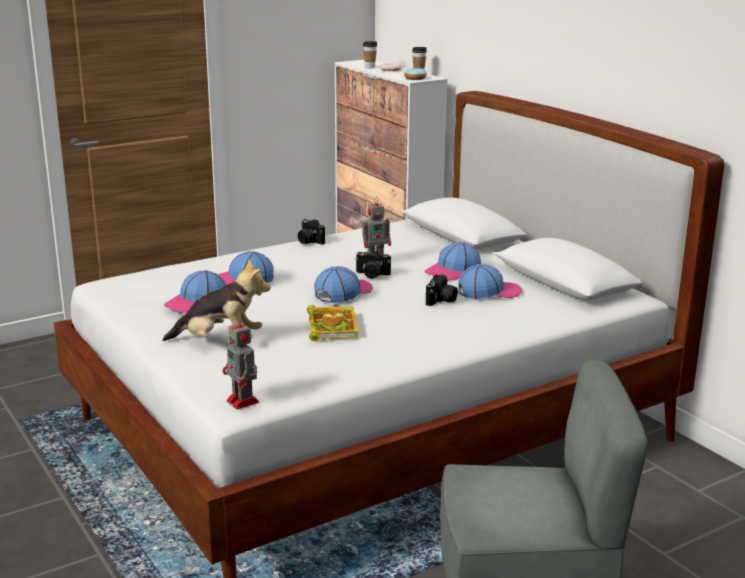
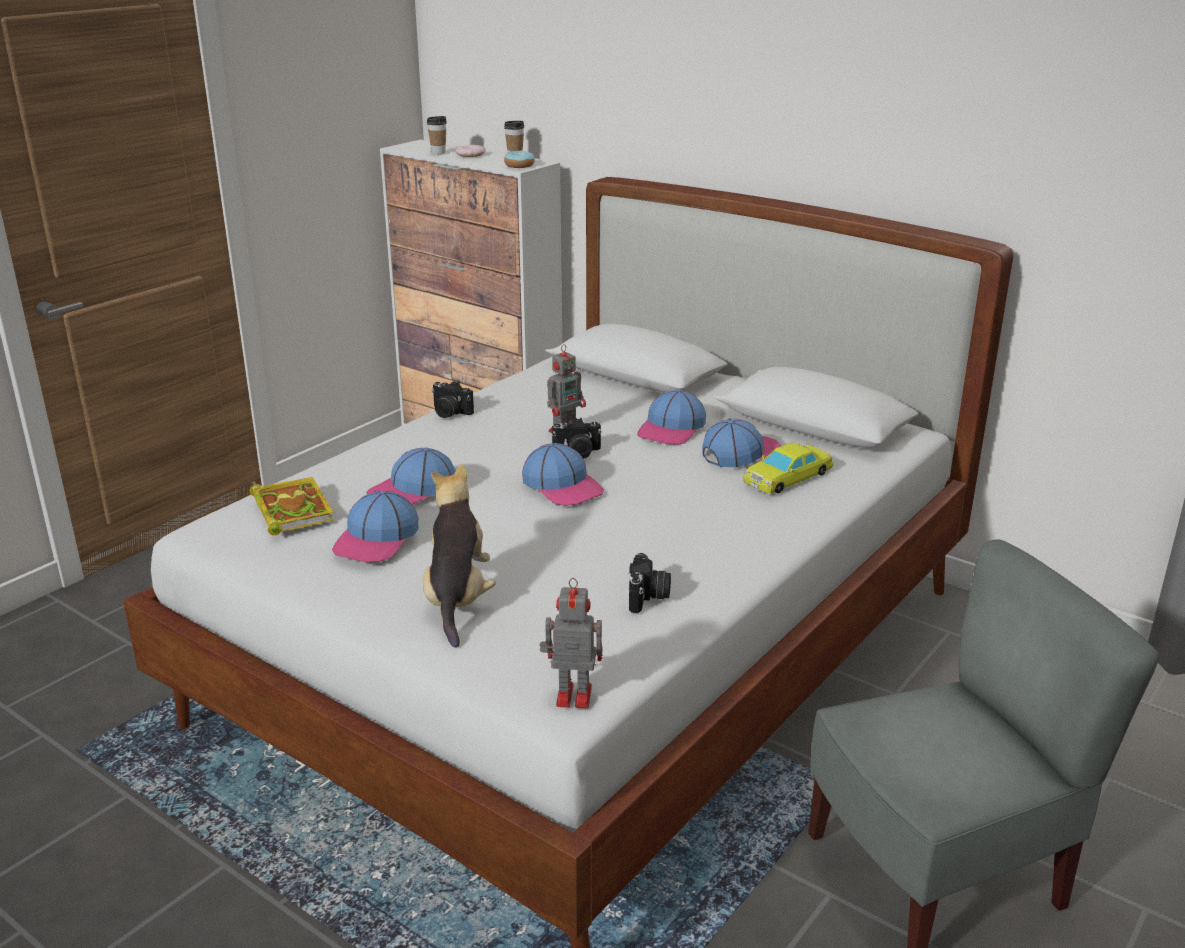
camera: 20 degrees left, 5 degrees up
(220, 341) = (457, 598): plush toy -> plush toy turned 75 degrees counterclockwise
(243, 402) = (571, 695): toy robot -> toy robot turned 150 degrees clockwise
(331, 326) = (591, 544): book -> book (291, 509)
(343, 292) = (563, 486): cap -> cap turned 120 degrees clockwise
(441, 301) = (697, 477): camera -> camera (648, 597)
(507, 309) = (787, 477): none -> yellow toy car

